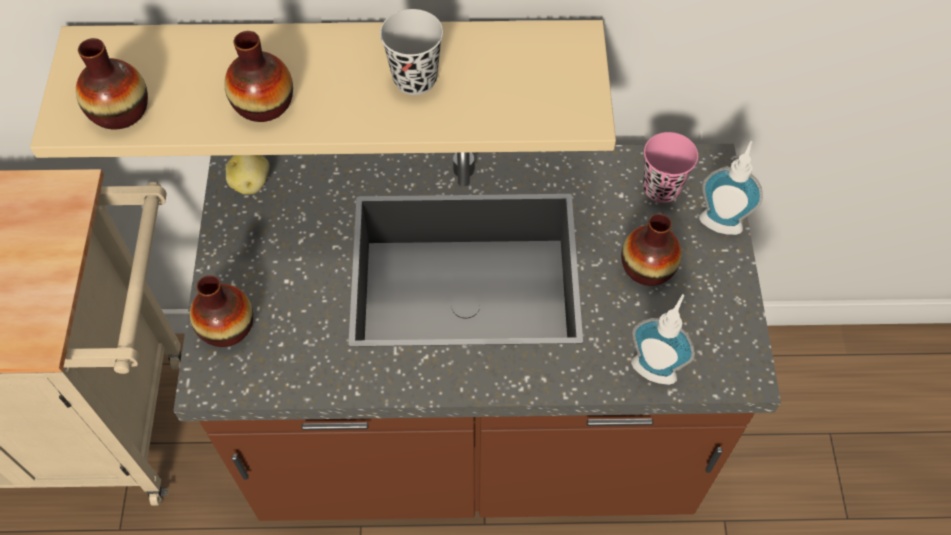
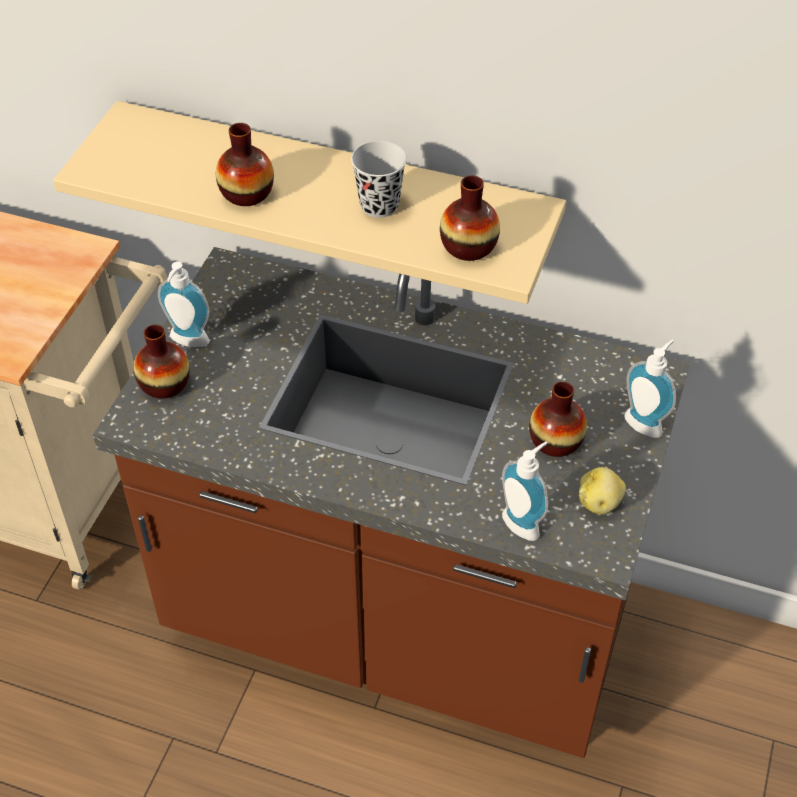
camera: 20 degrees right, 10 degrees down
(120, 111) = (132, 171): vase -> vase (468, 247)
(231, 270) = (187, 342): none -> soap dispenser
(251, 183) = (235, 280): potato -> potato (599, 502)
(661, 188) = (600, 381): pink cup -> none

